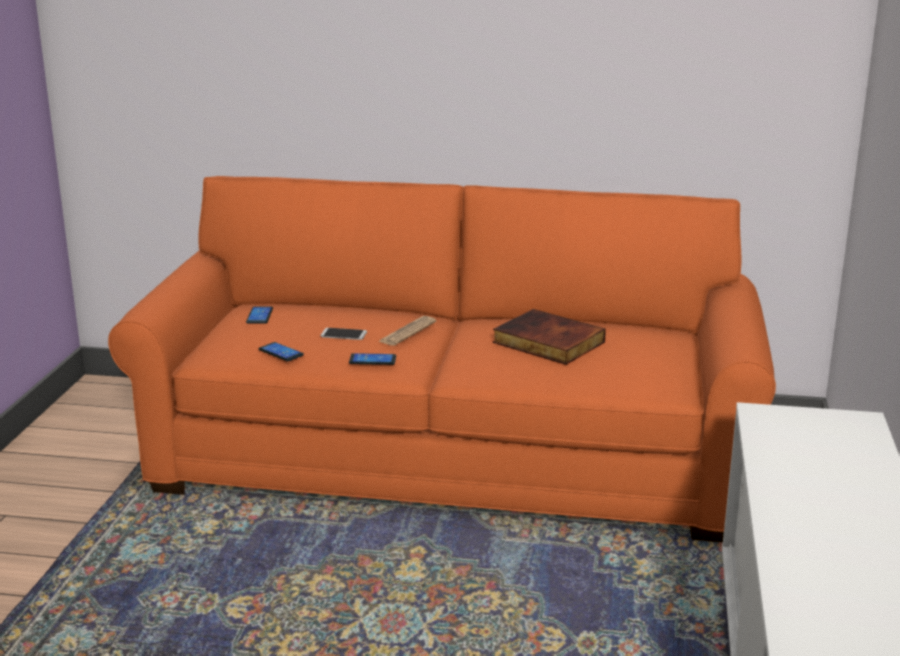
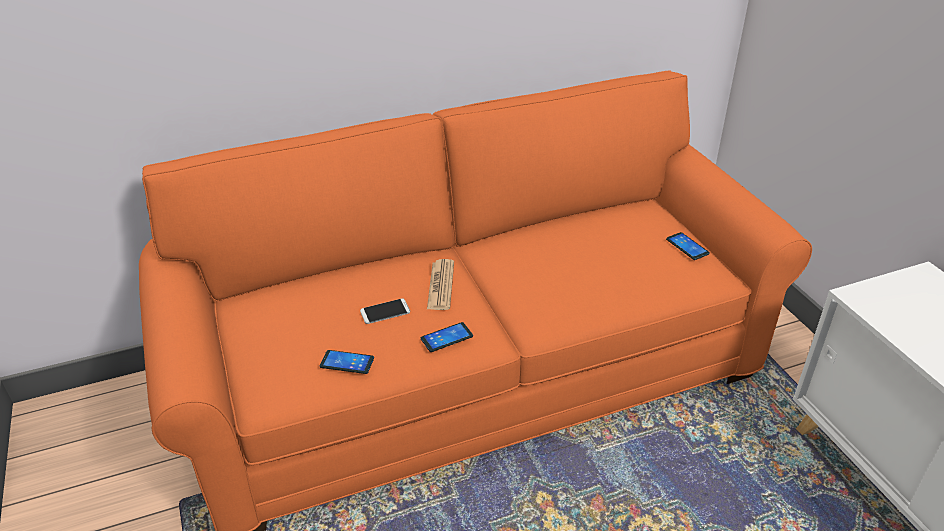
camera: 30 degrees left, 15 degrees up
(259, 316) = (272, 314): phone -> phone (687, 246)
(547, 342) = (573, 256): book -> none

